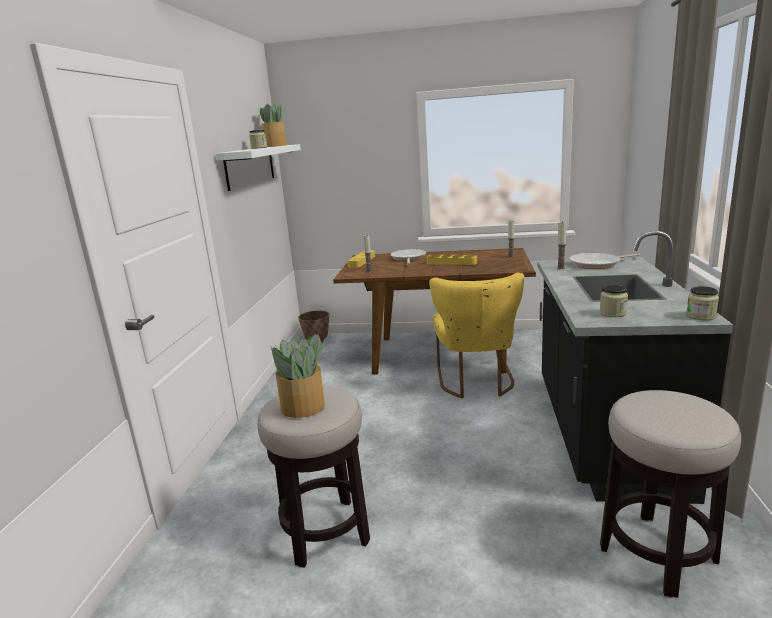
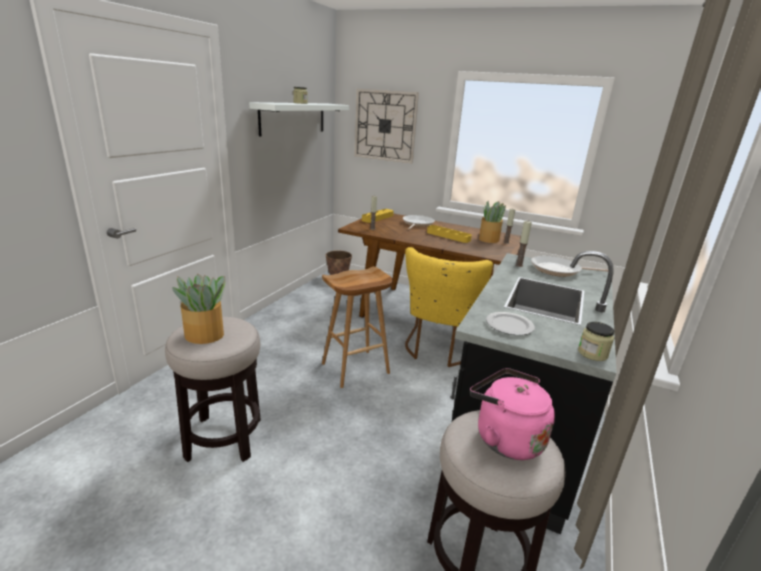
camera: 15 degrees right, 5 degrees up
(276, 146) = (323, 103): potted plant -> potted plant (489, 239)
(343, 161) = (385, 126): none -> wall clock
(409, 424) = (355, 369): none -> brown stool
(612, 313) = (508, 325): jar -> plate
(671, 407) = (505, 438): none -> pink kettle

